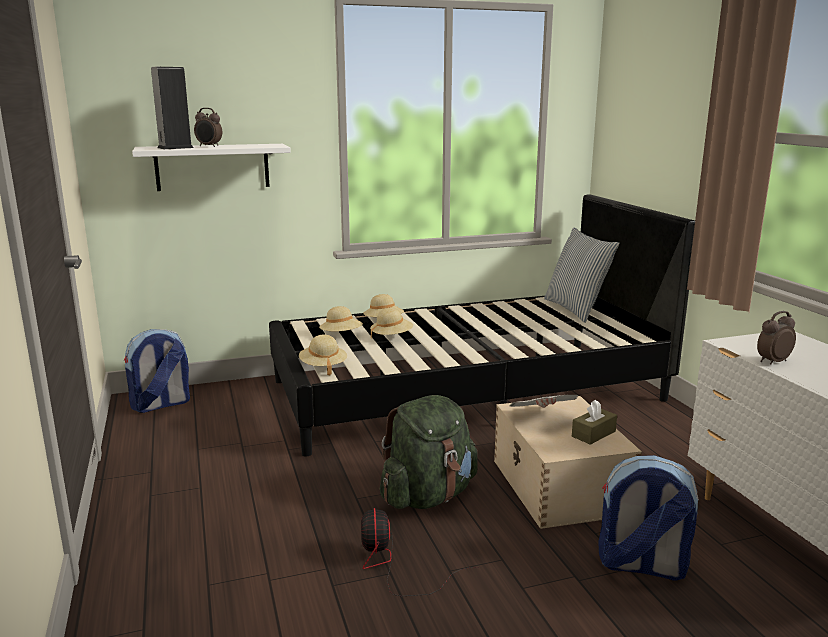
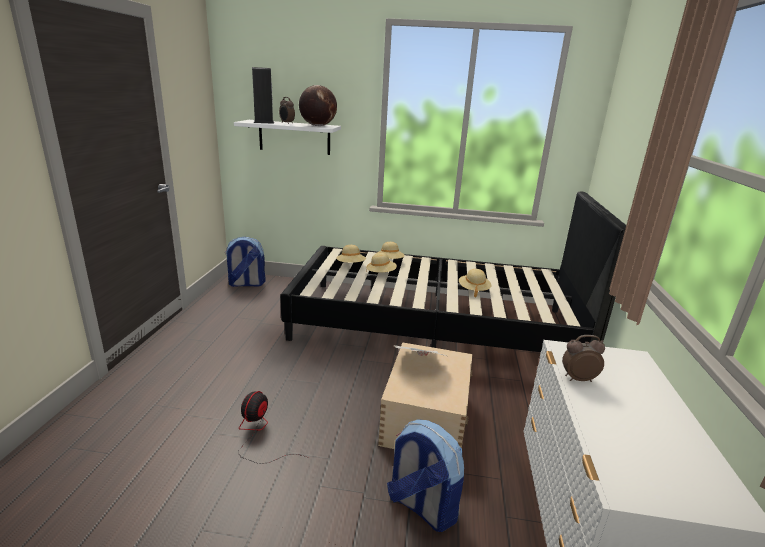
camera: 25 degrees right, 5 degrees up
(260, 145) = (317, 126): none -> globe
(323, 367) = (313, 284): beige hat -> beige hat (473, 290)
(428, 496) = (330, 393): green backpack -> none
(576, 309) = (543, 283): pillow -> none
(593, 434) = (445, 388): brown tissue box -> none

